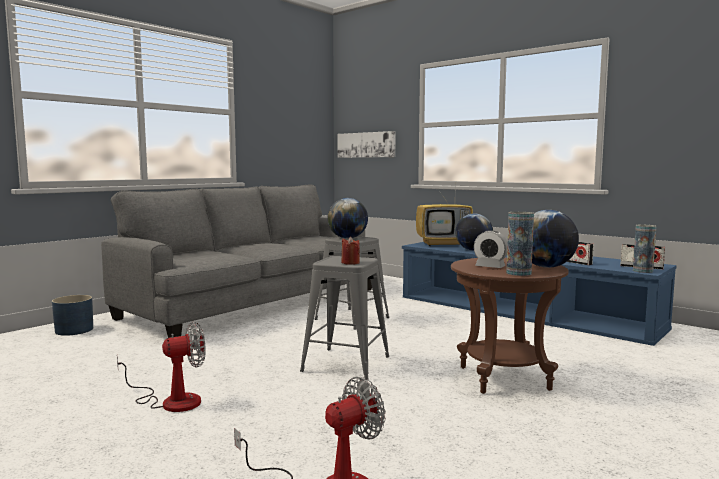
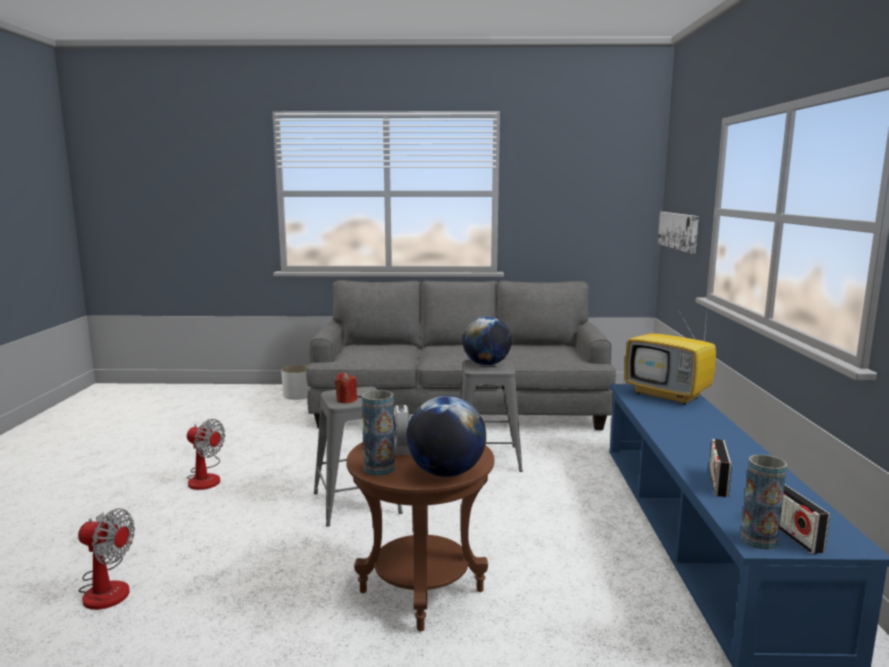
camera: 50 degrees right, 5 degrees up
(74, 330) = (298, 395): blue planter -> white planter
(473, 250) = (665, 416): globe -> none

